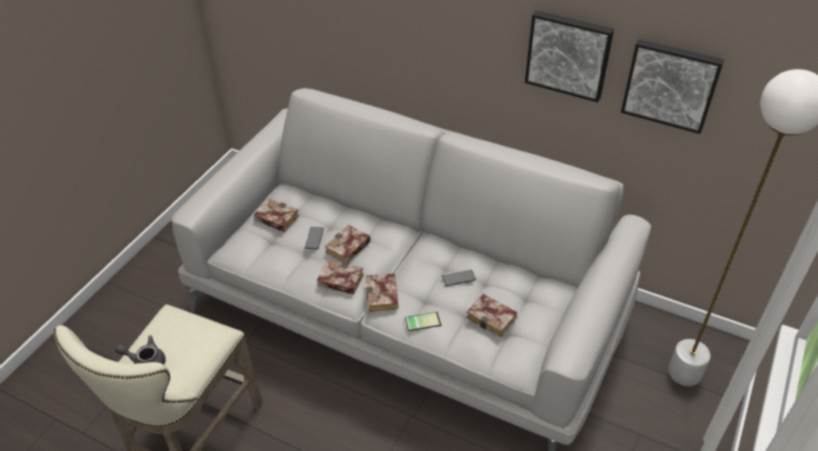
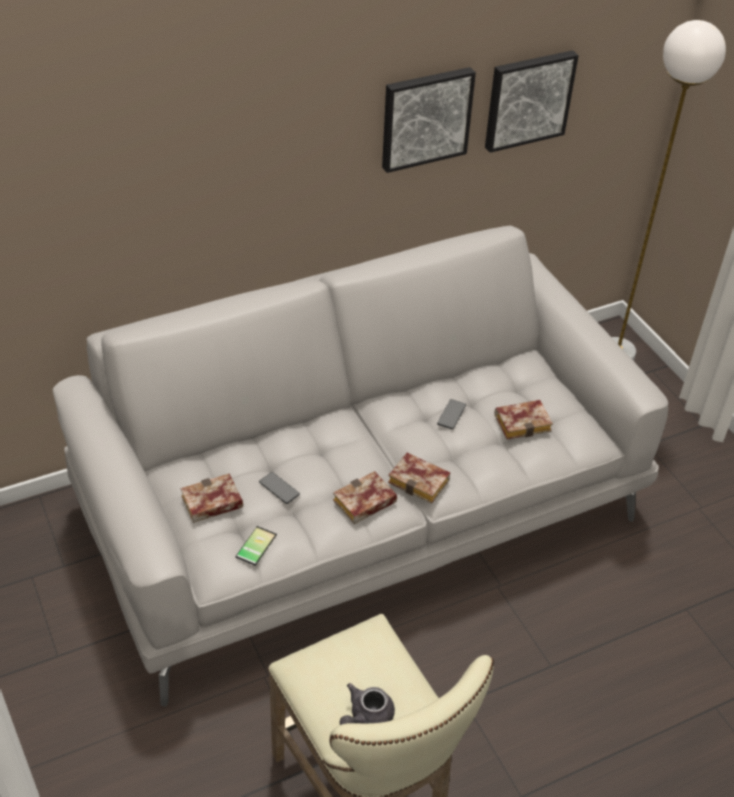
camera: 55 degrees left, 0 degrees up
(348, 249) = (325, 470): book -> none
(422, 320) = (479, 471): phone -> phone (254, 545)

